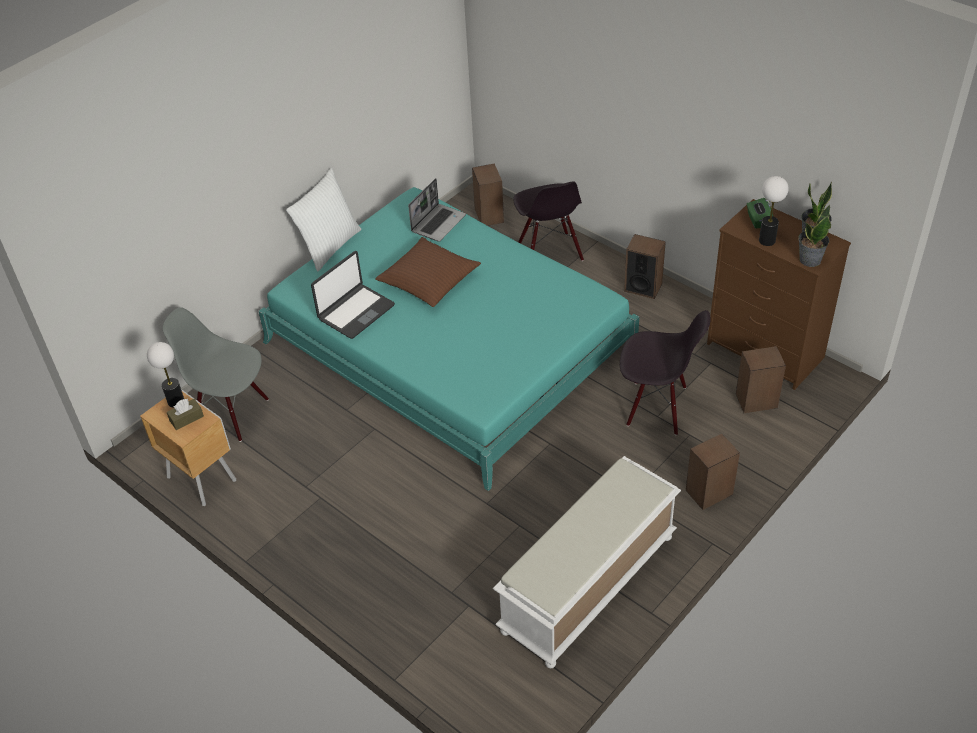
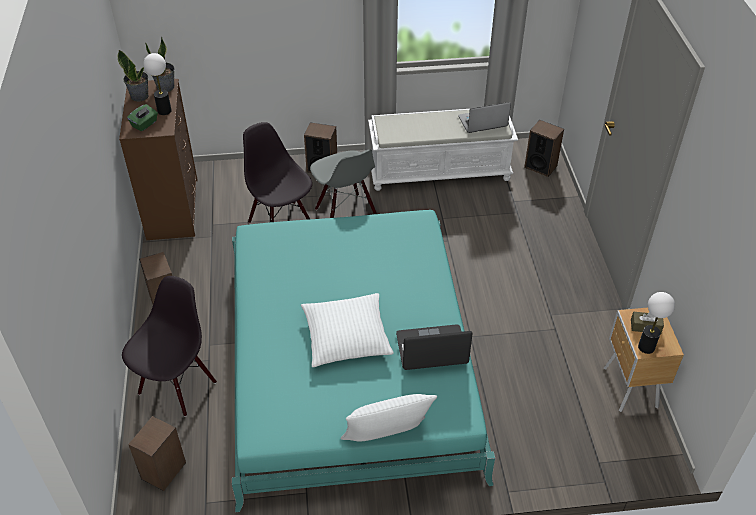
camera: 140 degrees left, 0 degrees up
(232, 414) = (570, 429): grey chair -> grey chair (345, 214)
(428, 280) = (346, 336): brown pillow -> white pillow
(438, 223) = (274, 385): laptop -> laptop (482, 122)
(756, 401) = (225, 188): speaker -> speaker (540, 166)

